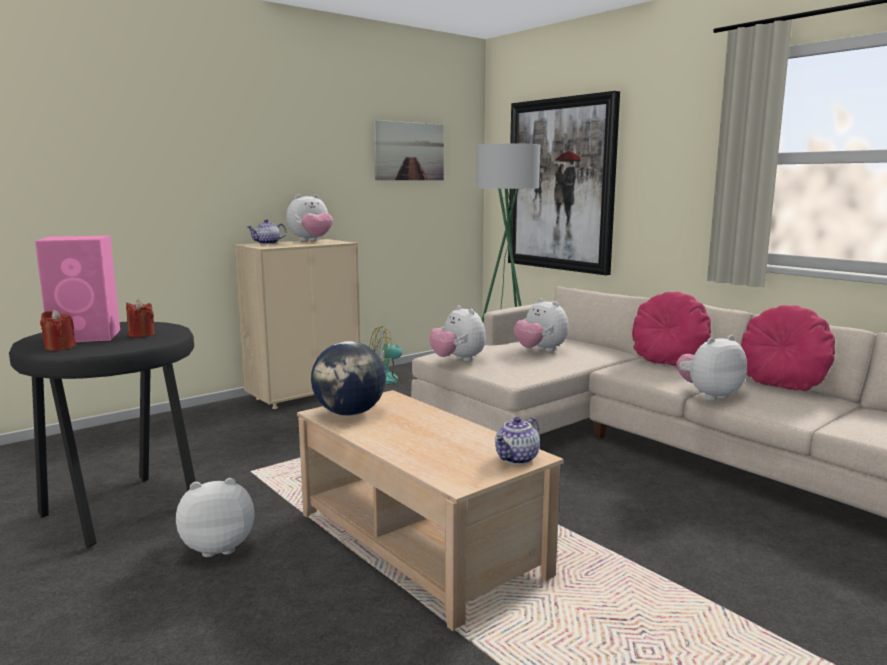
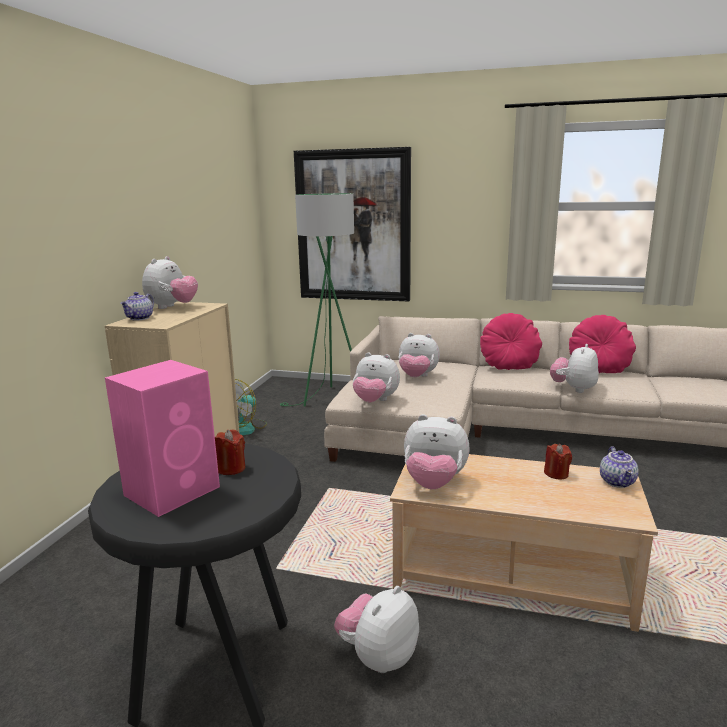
camera: 35 degrees left, 5 degrees up
(59, 347) = (192, 517): red candle -> red candle (556, 474)
(350, 413) = (434, 483): globe -> plush toy
(409, 151) = (215, 200): picture -> none

